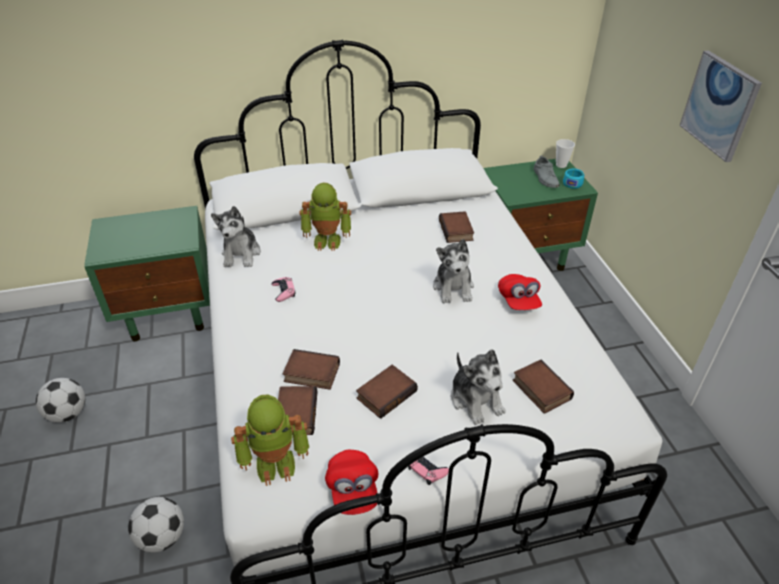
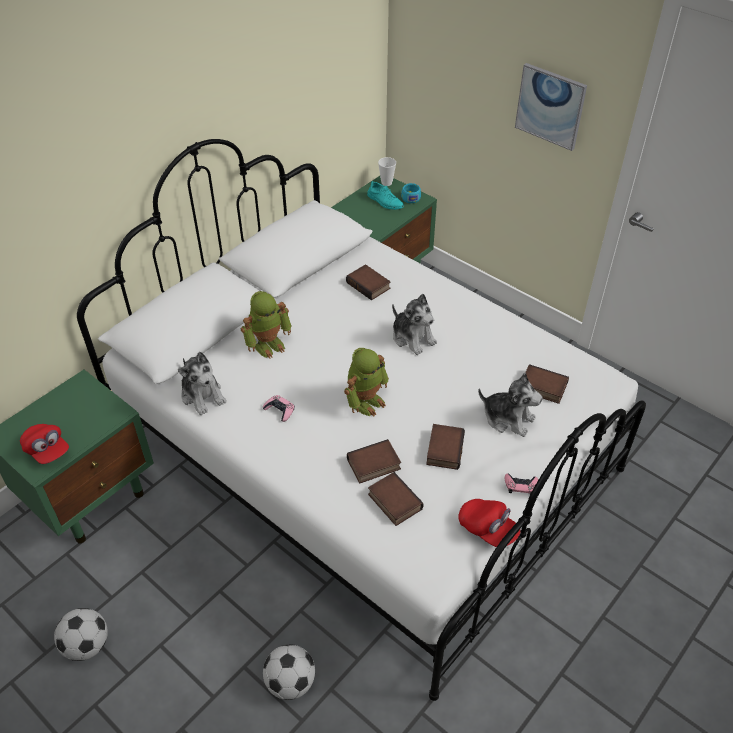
camera: 35 degrees left, 5 degrees up
(276, 462) = (416, 544): toy robot -> toy robot (366, 401)
(518, 301) = (469, 325): red cap -> red cap (47, 450)
(545, 178) = (385, 201): grey shoe -> turquoise shoe

